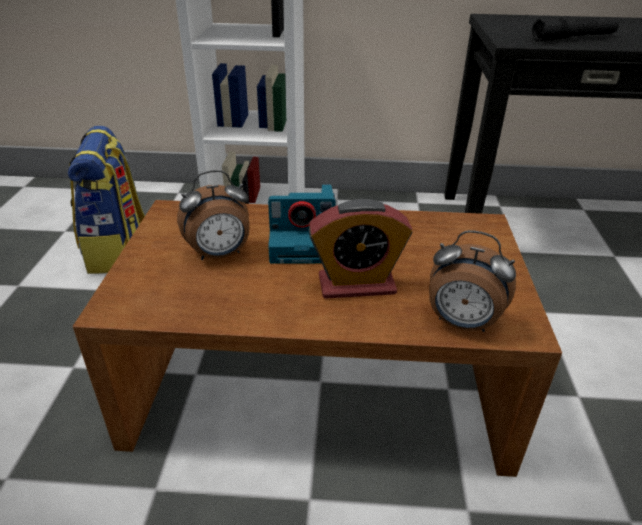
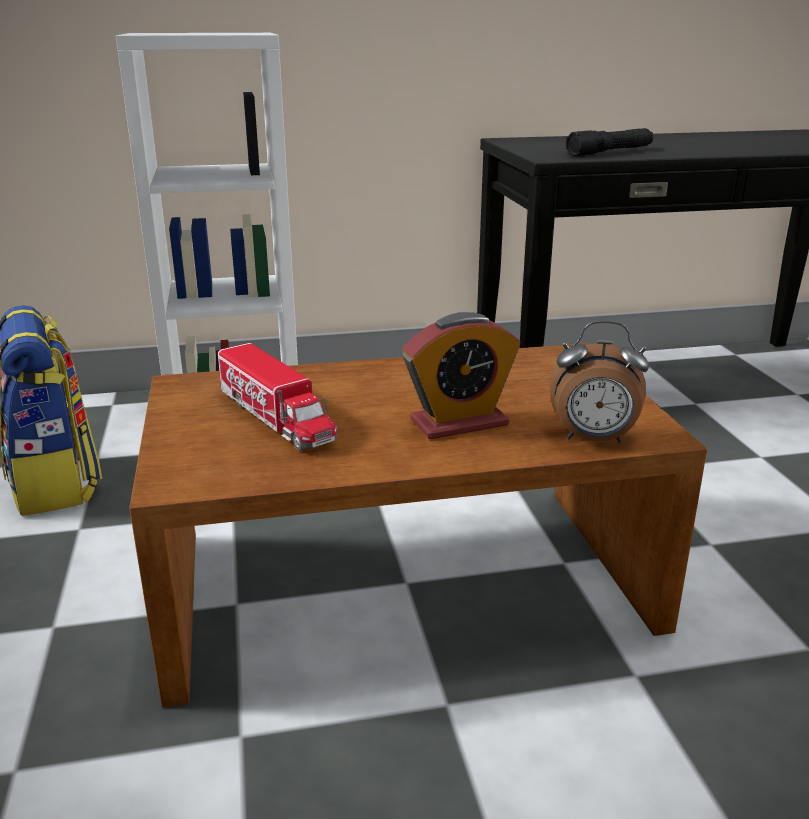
camera: 15 degrees left, 10 degrees down
(220, 255) = (276, 417): alarm clock -> toy truck
(304, 243) = (374, 394): camera -> none

